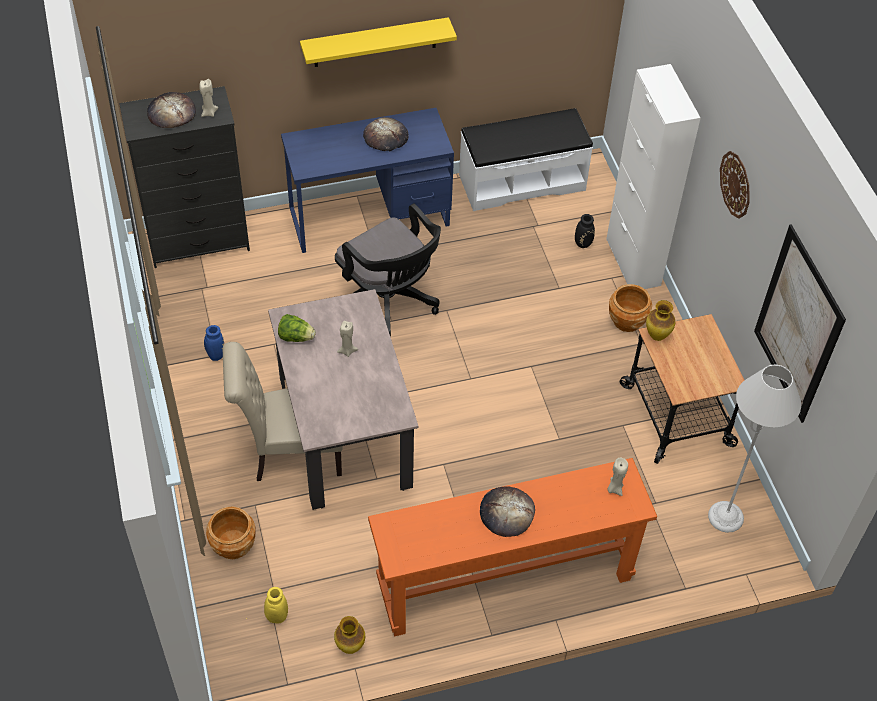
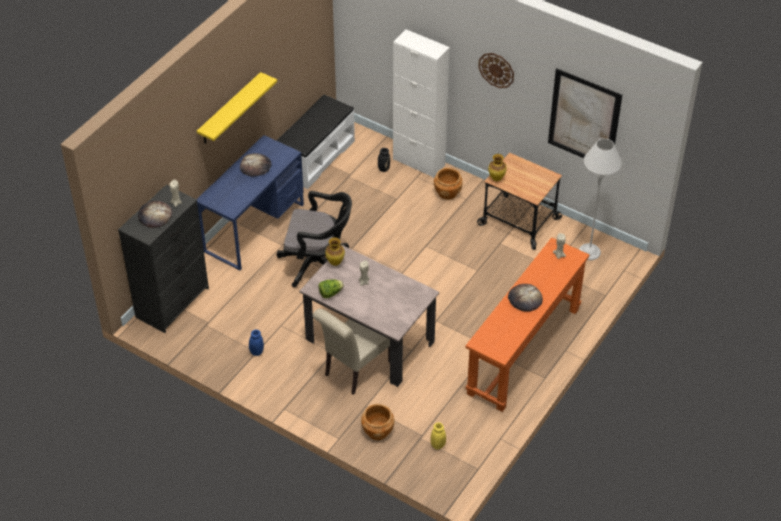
camera: 40 degrees left, 5 degrees down
(349, 647) = (487, 432): vase -> vase (335, 263)

